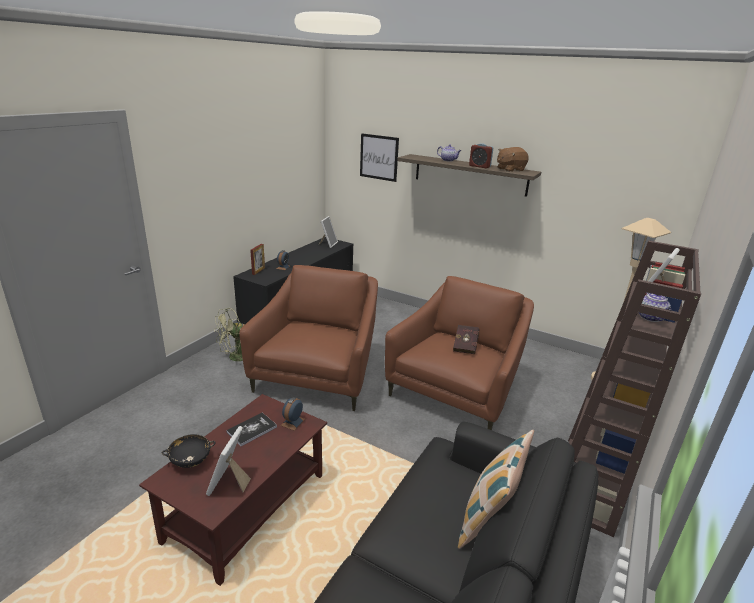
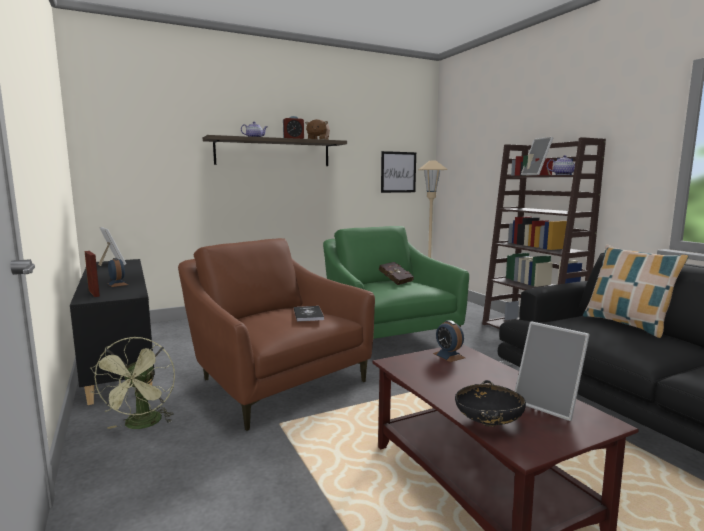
camera: 55 degrees left, 15 degrees down
(252, 429) = (446, 376): book -> book (308, 314)
(379, 157) = (160, 144): picture -> picture (398, 172)
(457, 390) = (386, 335): brown armchair -> green armchair

